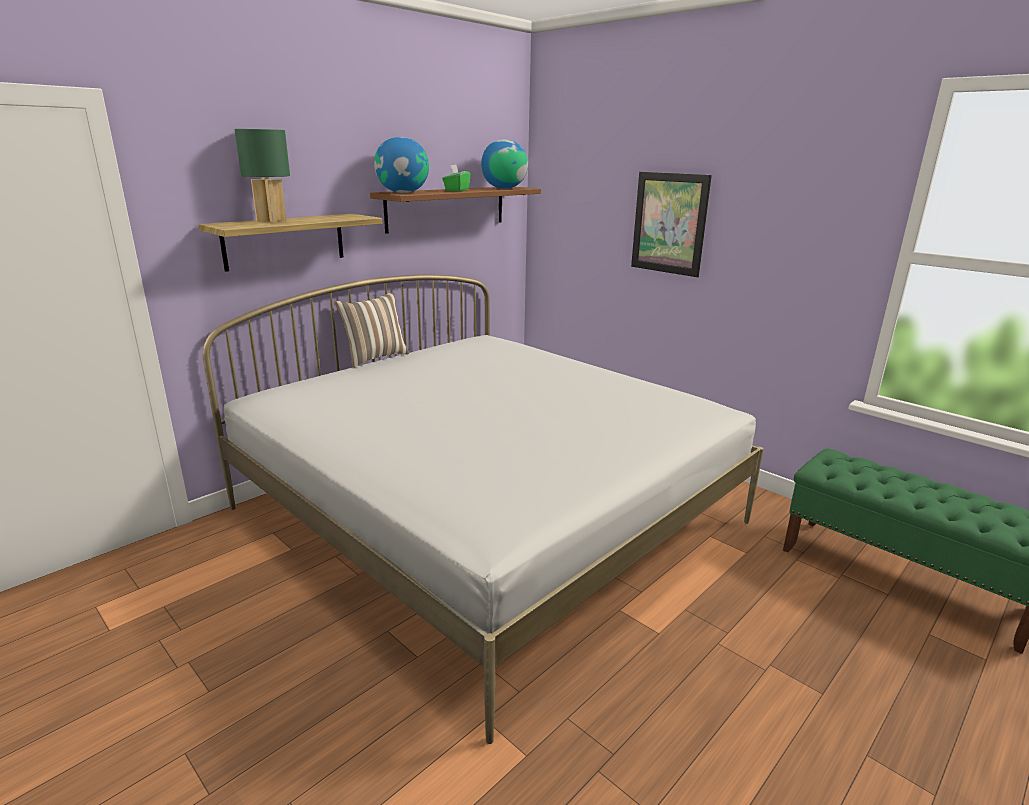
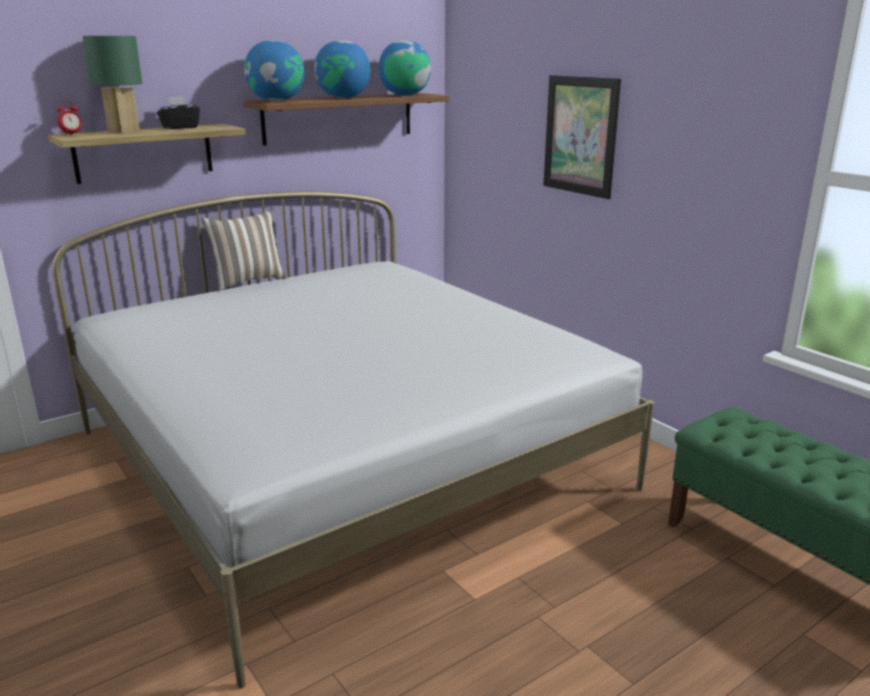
camera: 10 degrees right, 0 degrees up
(225, 224) = (72, 134): none -> alarm clock
(319, 217) = (180, 127): none -> black tissue box
(456, 190) = (343, 98): green tissue box -> globe

